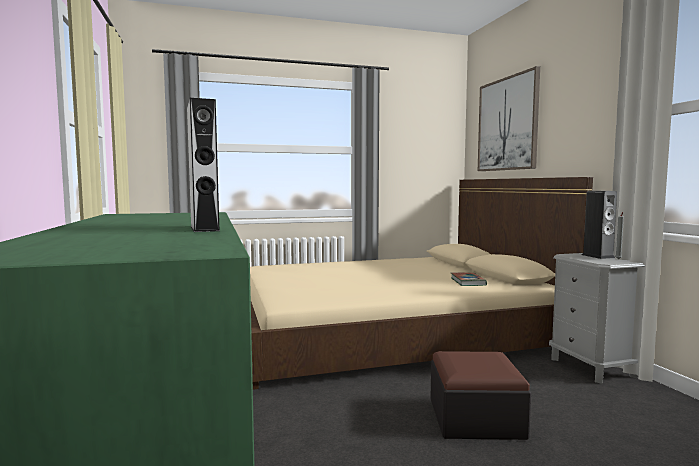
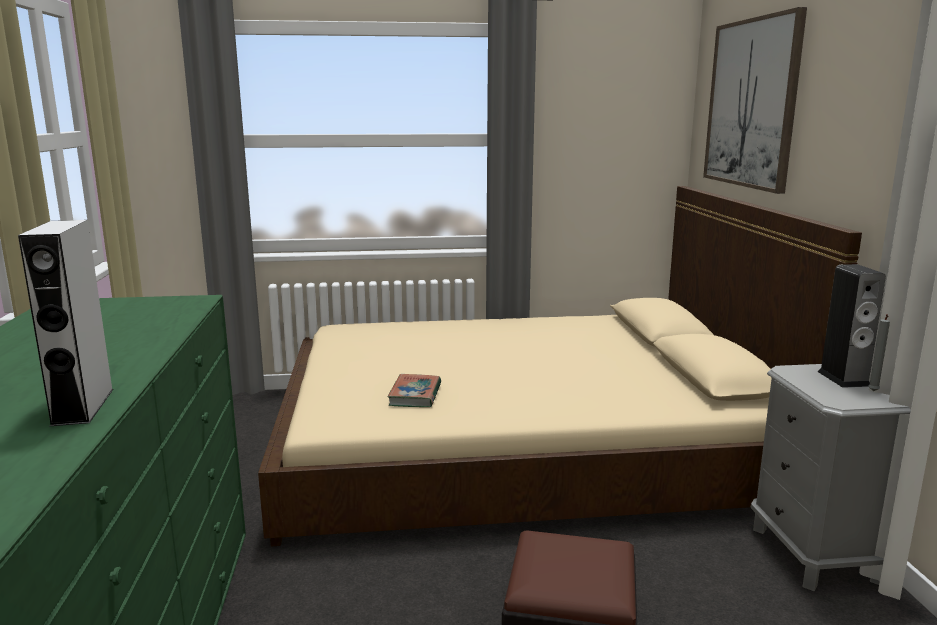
camera: 10 degrees right, 10 degrees up
(468, 282) = (637, 388): book -> book (415, 395)

